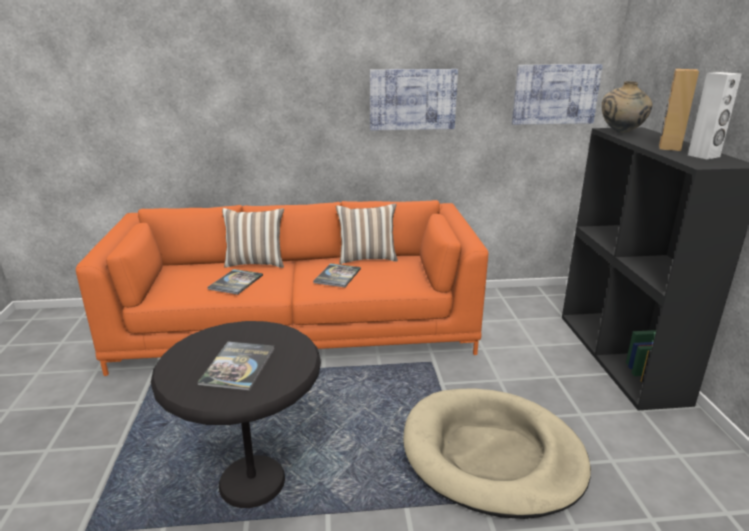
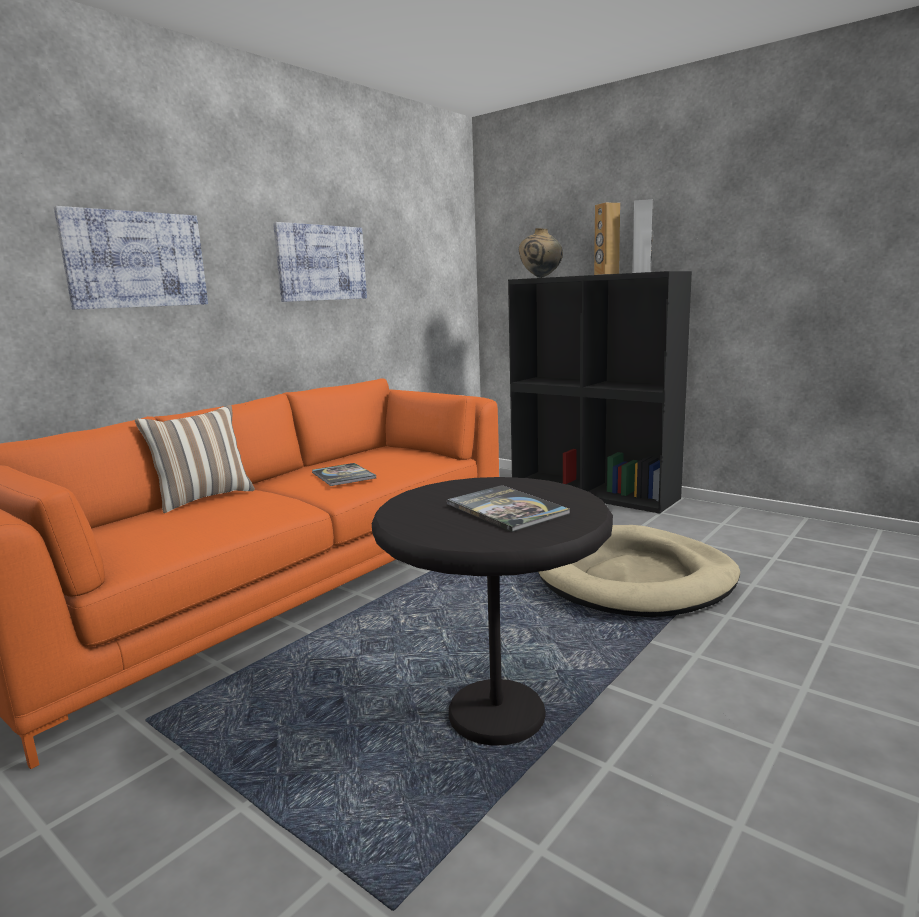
camera: 45 degrees left, 10 degrees down
(236, 282) = (224, 515): book -> none
(367, 258) = (339, 459): pillow -> none
(555, 94) = (439, 261): picture -> picture (136, 260)

